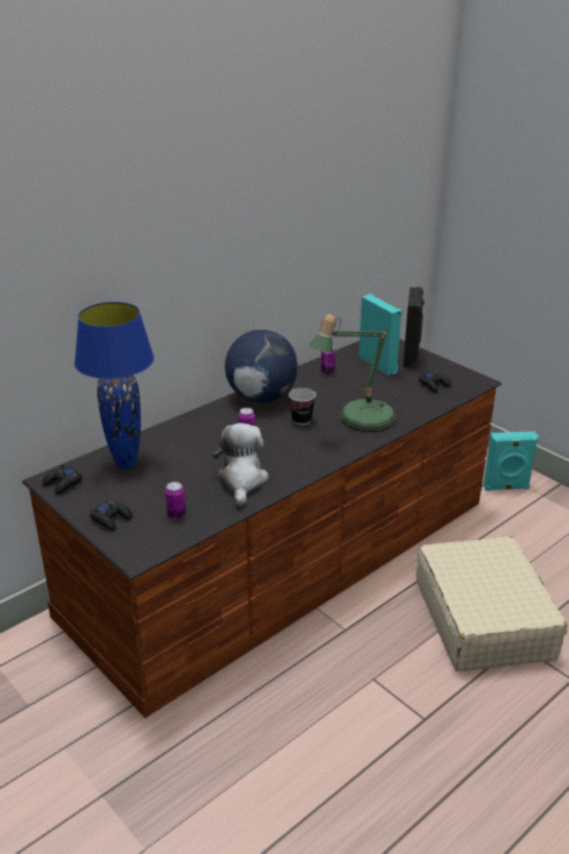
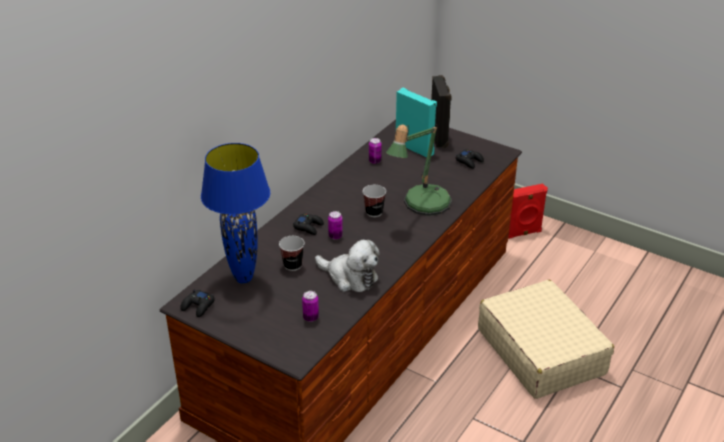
camera: 15 degrees left, 5 degrees up
(111, 519) = (258, 331): black game controller -> black game controller (308, 227)
(185, 459) = (293, 265): none -> cup
(241, 481) = (350, 277): plush toy -> plush toy turned 135 degrees clockwise
(261, 398) = (330, 196): globe -> none
(506, 487) = (522, 233): turquoise speaker -> red speaker

